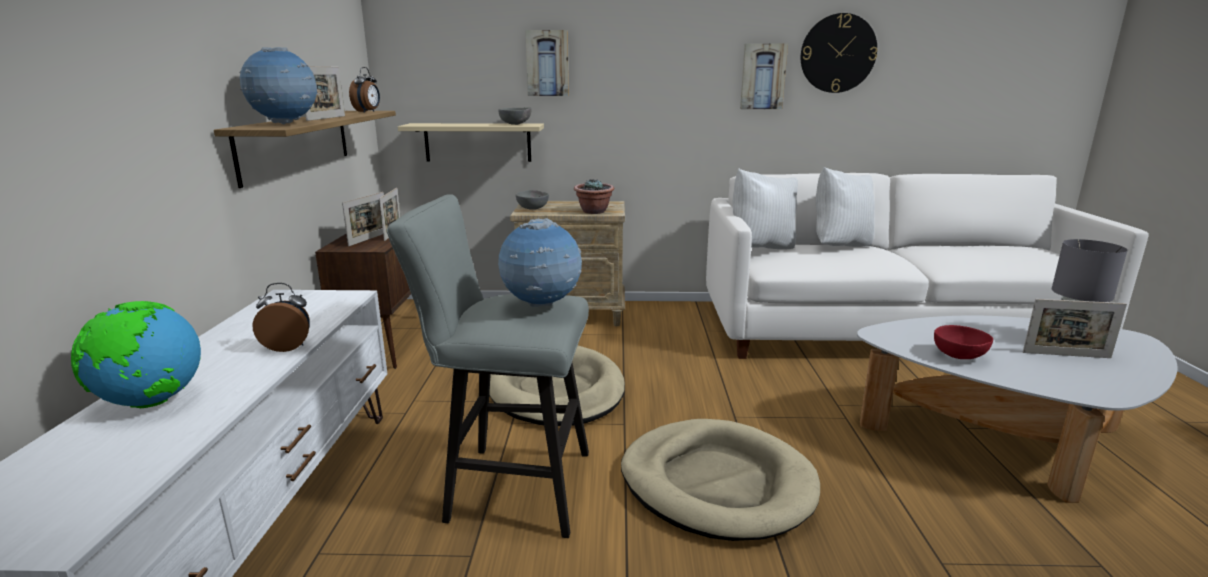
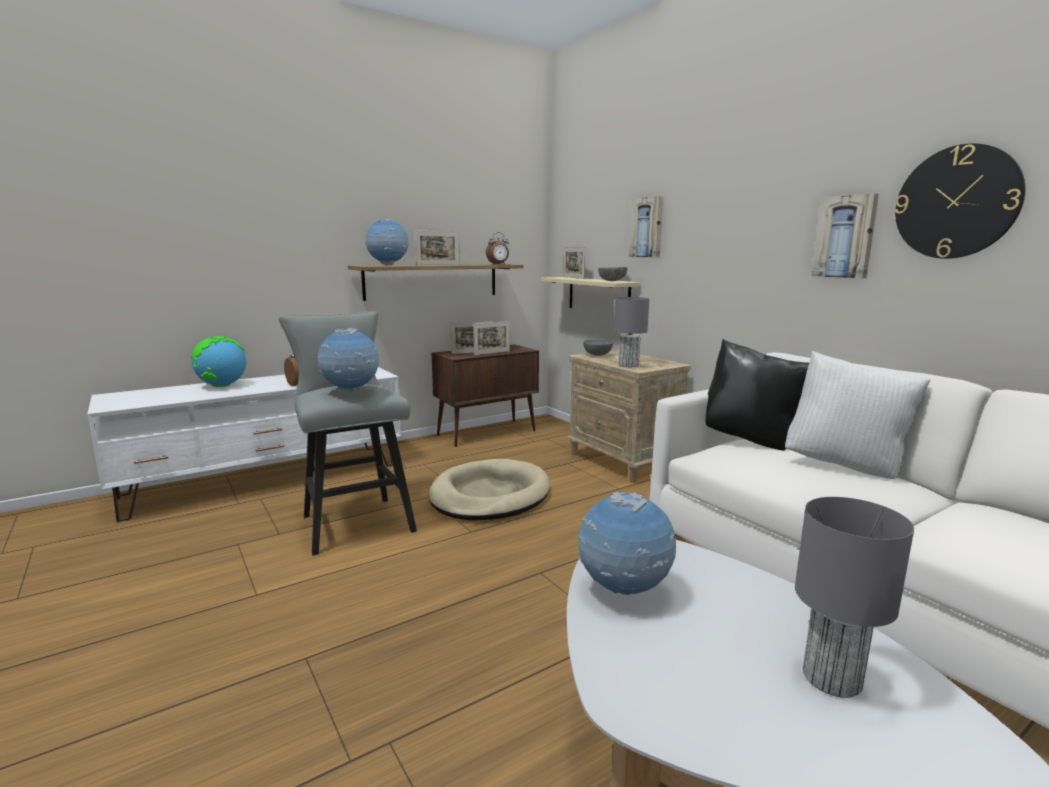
camera: 55 degrees right, 5 degrees down
(594, 211) = (628, 365): potted plant -> grey table lamp
(717, 483) = (422, 591): beige dog bed -> none
(761, 248) = (750, 440): white pillow -> black pillow
(959, 357) = (624, 591): red bowl -> globe
(1066, 355) = (758, 675): picture frame -> picture frame (573, 278)

